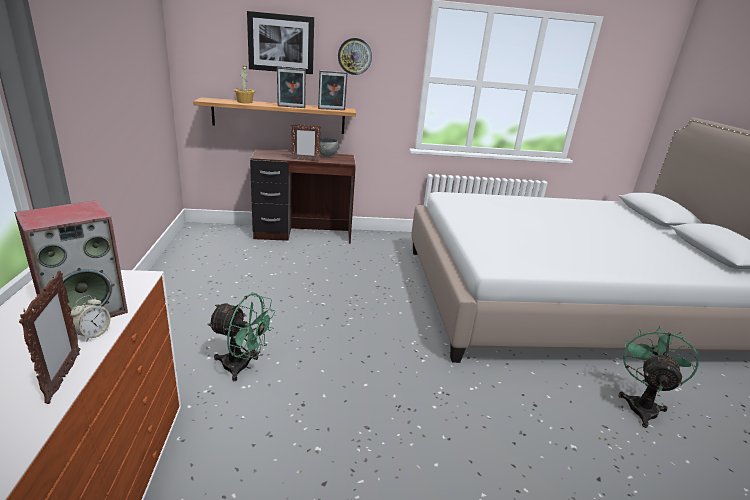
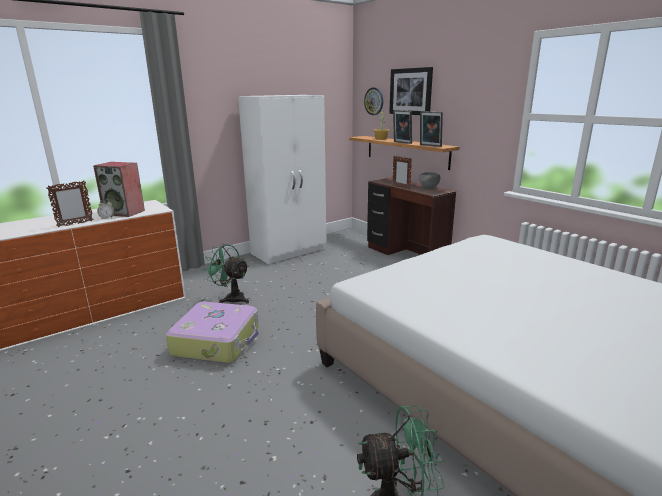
camera: 60 degrees right, 5 degrees down
(177, 278) = (289, 251): none -> white wardrobe
(243, 366) = (231, 298): green fan -> green fan turned 135 degrees clockwise
(343, 416) = (217, 341): none -> suitcase
(354, 56) = (461, 97): wall clock -> wall clock (374, 101)

